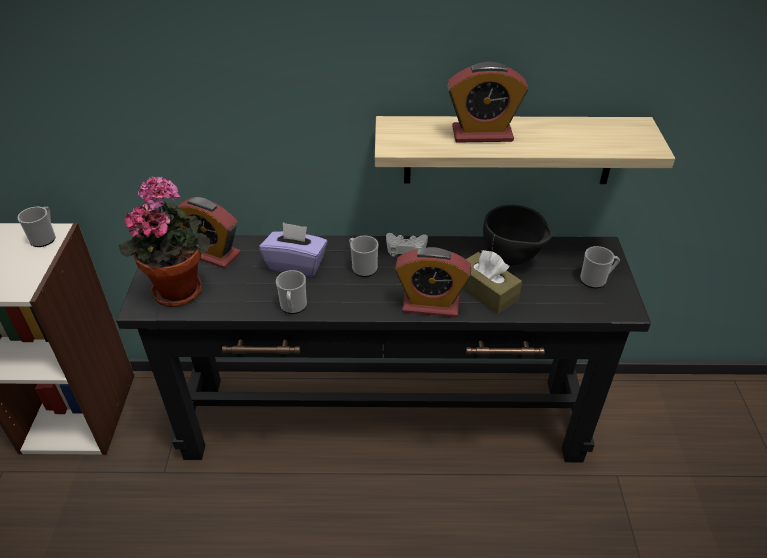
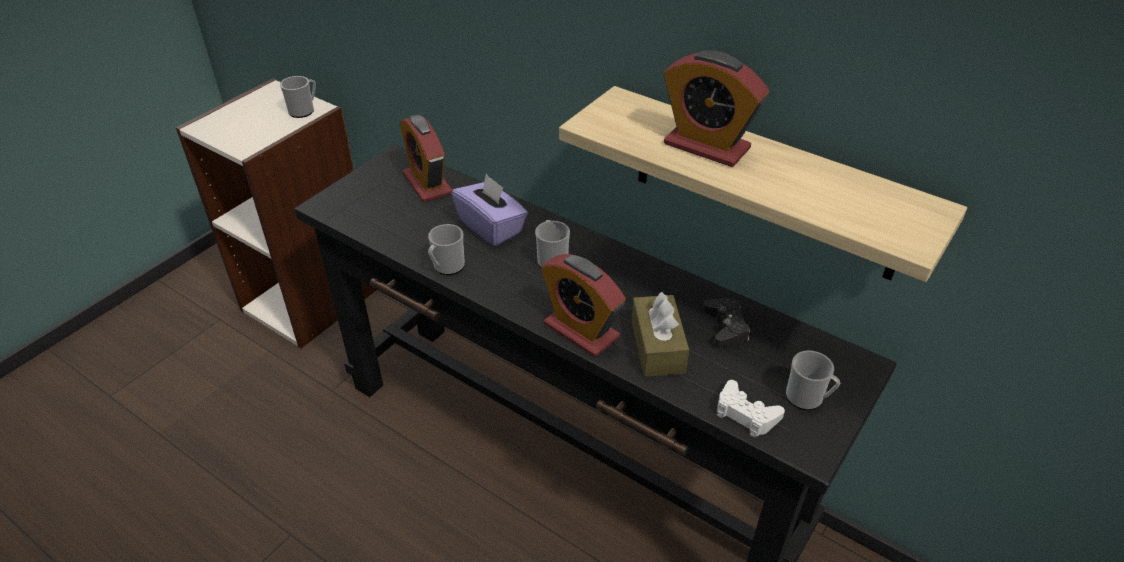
camera: 35 degrees right, 0 degrees up
(179, 288) = (369, 203): potted plant -> none
(406, 248) = (617, 260): white game controller -> white game controller (745, 414)
(512, 260) = (725, 327): black bowl -> black game controller

